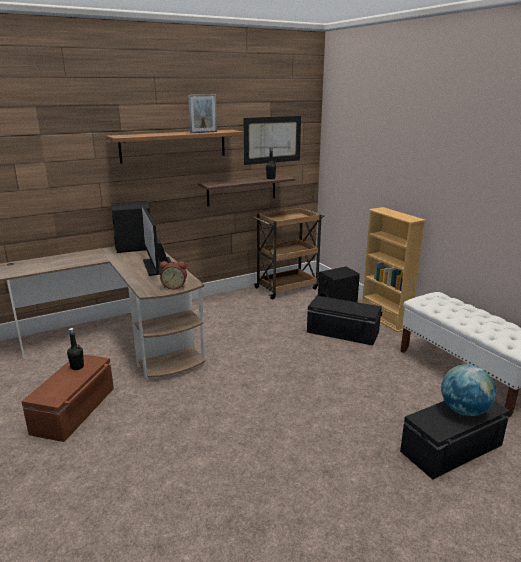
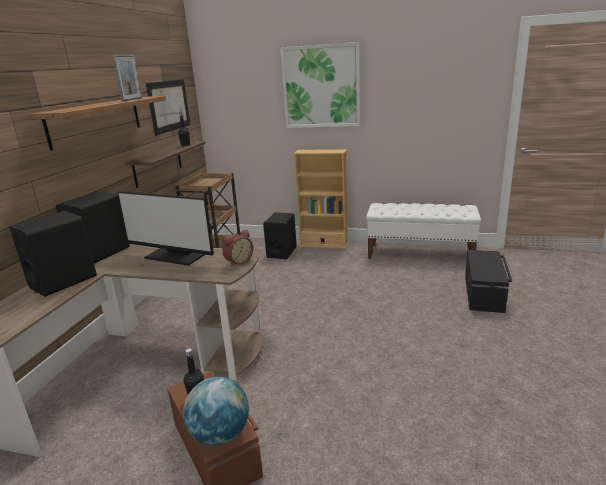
camera: 45 degrees left, 0 degrees up
(87, 257) = (63, 281): none -> black speaker
(342, 332) = (315, 265): black storage box -> none
(415, 141) = (321, 87): none -> picture
(464, 410) = (486, 262): globe -> globe (220, 435)

